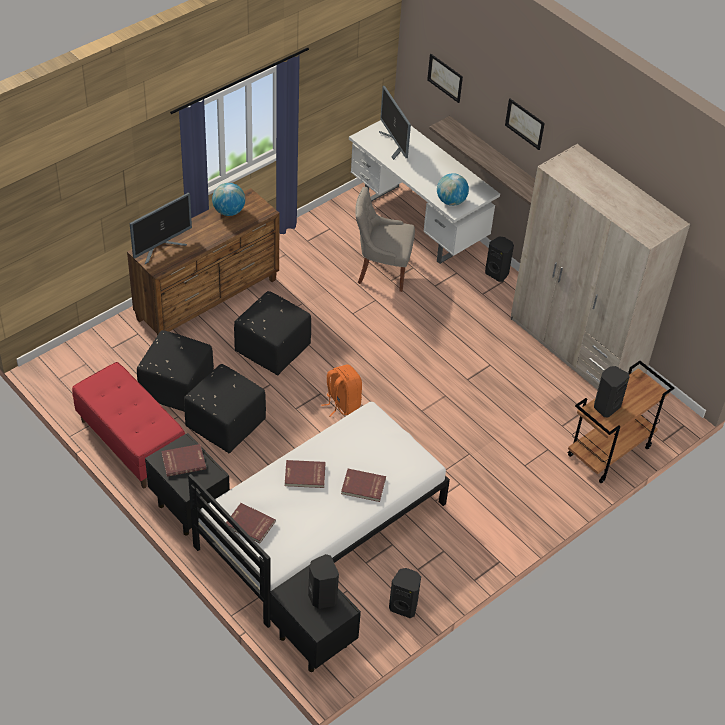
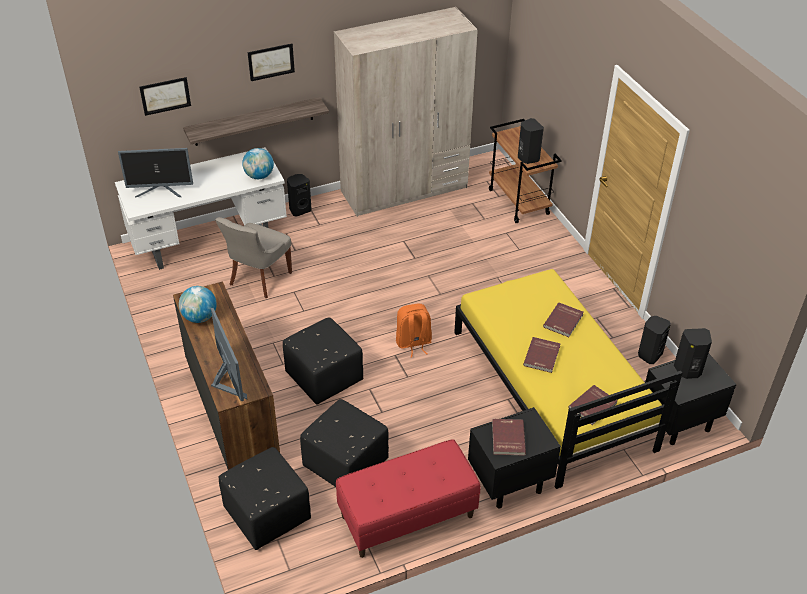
camera: 70 degrees left, 5 degrees down
(226, 423) = (408, 433): black ottoman -> black ottoman (266, 513)
(321, 524) = (551, 389): white bed -> yellow bed

